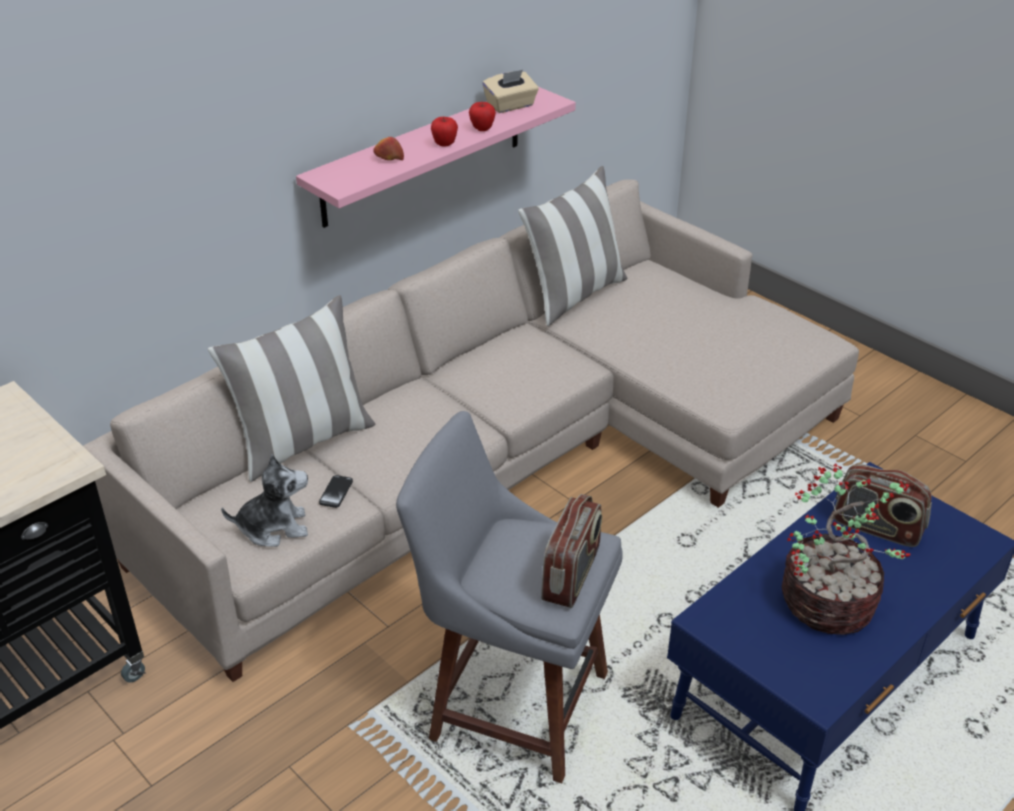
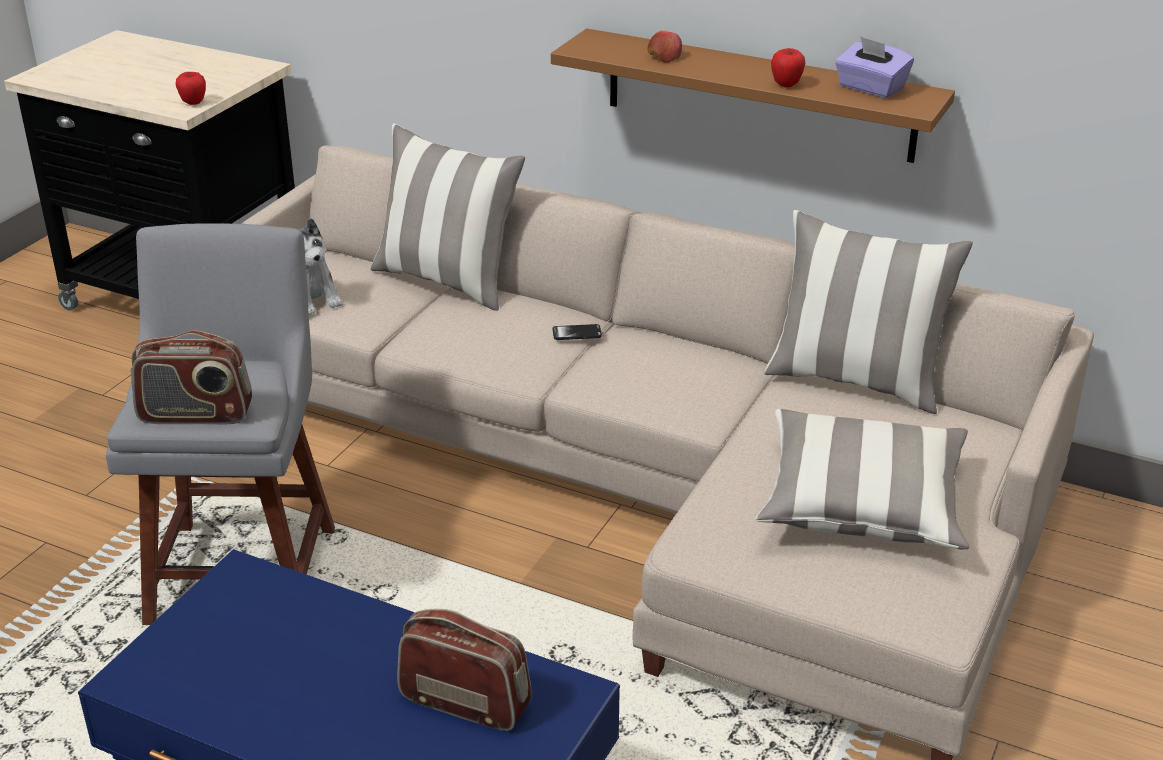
camera: 70 degrees right, 5 degrees down
(336, 492) = (377, 316): phone -> phone (577, 333)
(423, 155) = (759, 95): pink shelf -> brown shelf
(444, 144) = (724, 74): apple -> apple (193, 103)
(510, 106) = (870, 88): beige tissue box -> purple tissue box
(714, 330) = (862, 504): none -> pillow
(830, 603) = (295, 671): potted plant -> none
(876, 528) = (465, 702): radio -> radio turned 105 degrees clockwise

